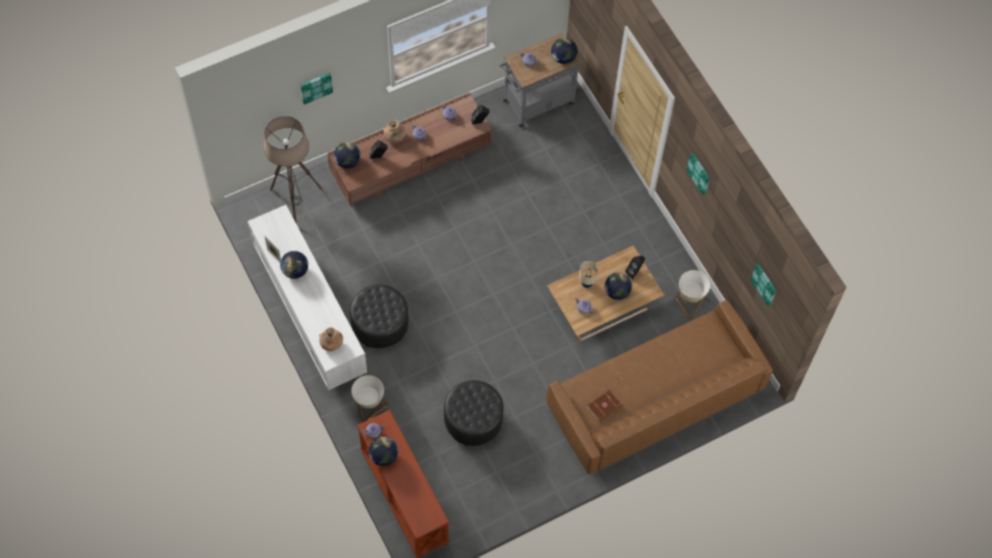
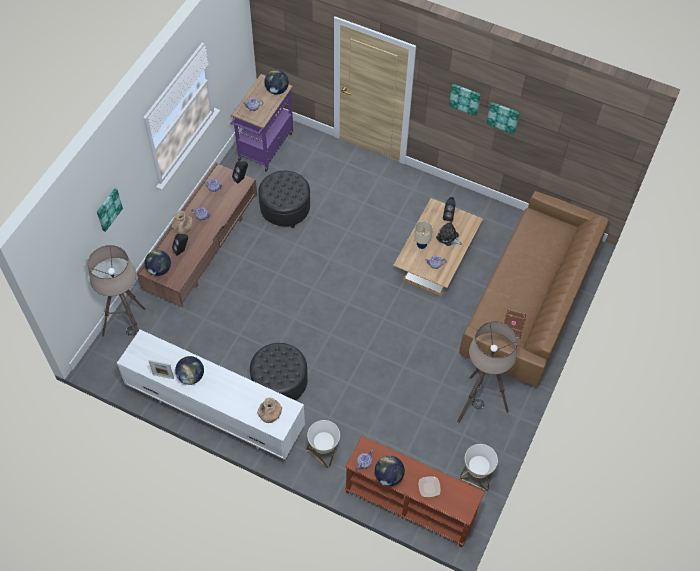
camera: 35 degrees left, 5 degrees down
(407, 488) = (429, 488): none -> bowl
(473, 421) = (413, 408): black ottoman -> black ottoman (285, 210)
(532, 455) = (478, 403): none -> floor lamp
(536, 103) = (264, 148): grey cart -> purple cart
(617, 292) = (448, 237): globe -> plush toy
(689, 303) = (493, 220): planter -> planter (475, 476)
(764, 284) = (574, 150): picture -> picture (503, 117)

